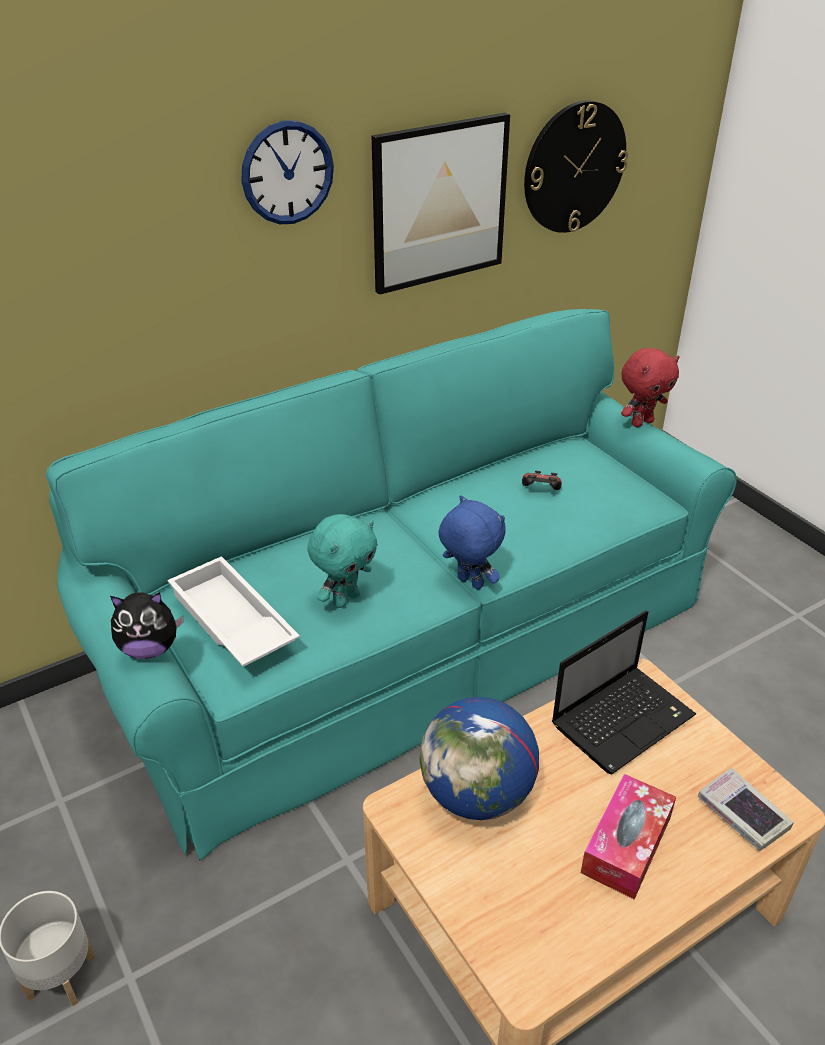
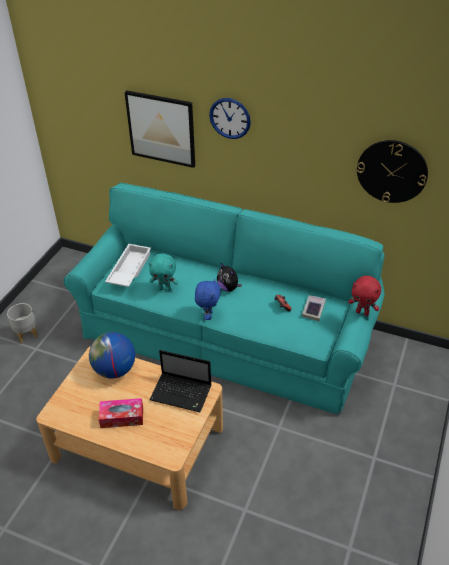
camera: 55 degrees right, 5 degrees up
(150, 649) = (94, 258): plush toy -> plush toy (228, 288)
(439, 203) = (305, 157): picture -> picture (161, 128)
(742, 813) = (160, 444): book -> book (313, 309)

